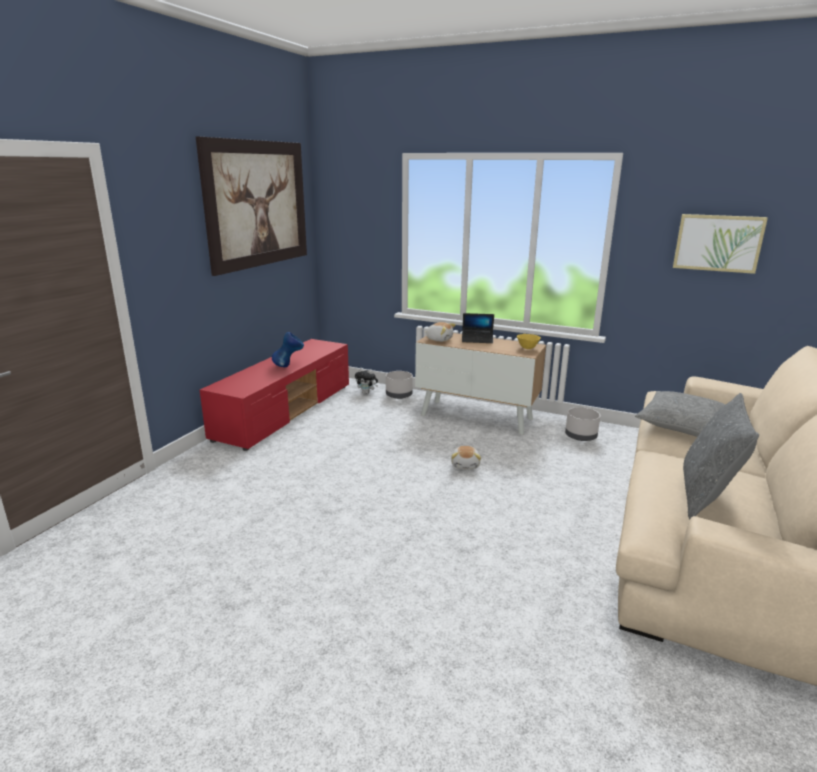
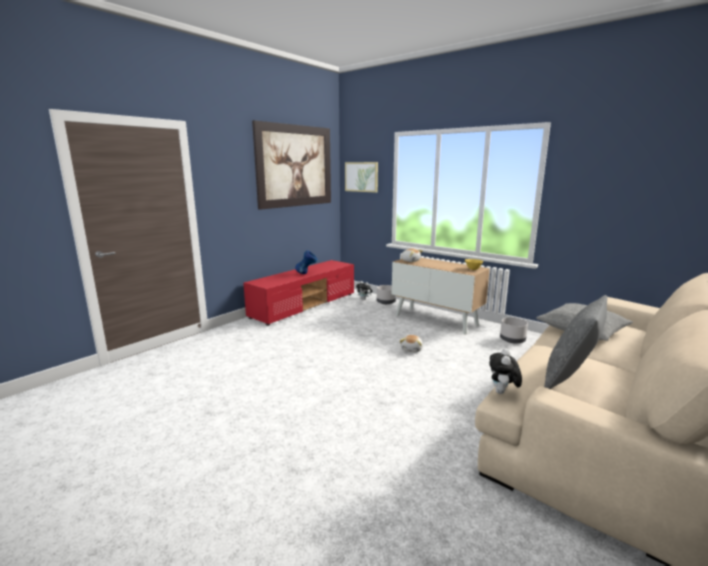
camera: 15 degrees right, 5 degrees down
(477, 340) = (438, 262): laptop -> none
(644, 527) = (502, 393): none -> plush toy
(718, 243) = (629, 189): picture -> picture (361, 177)

